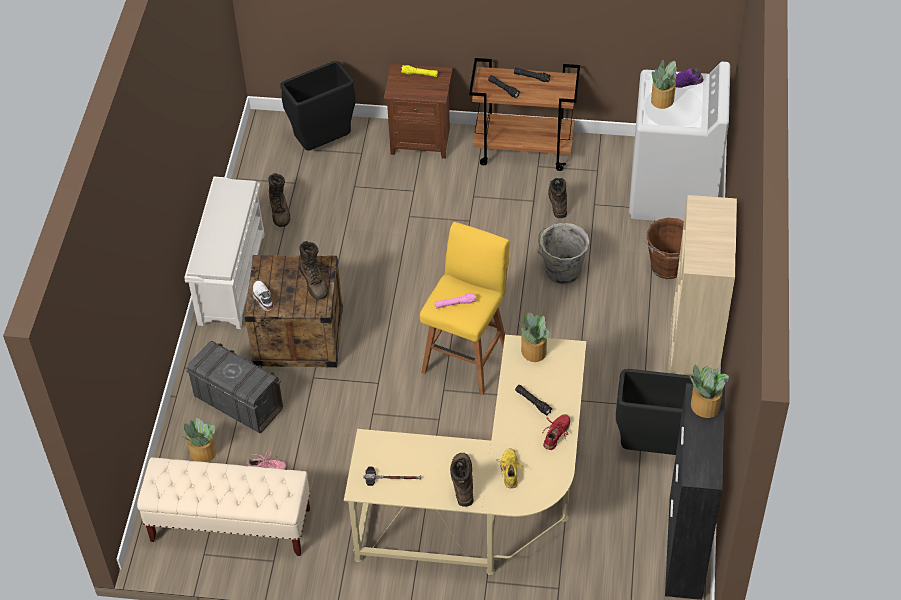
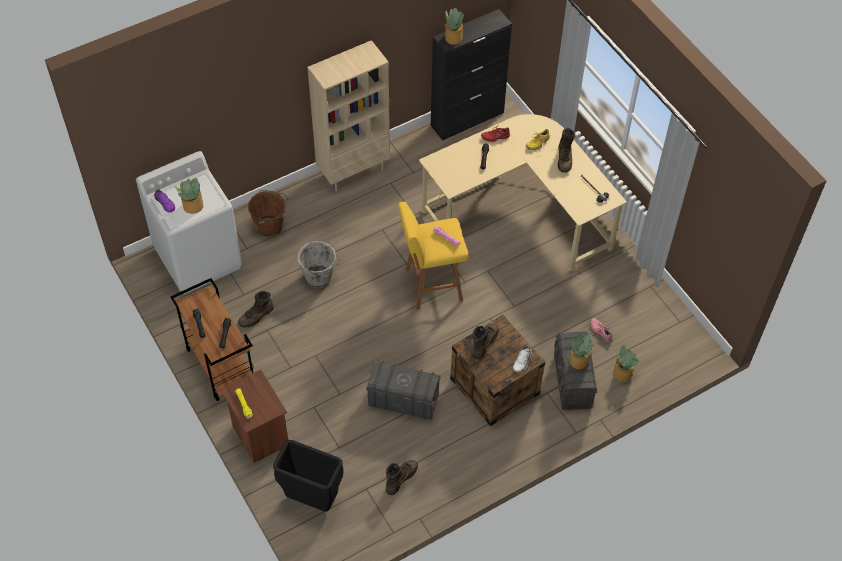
camera: 130 degrees left, 5 degrees up
(230, 525) = (651, 323): beige bench -> none
(231, 278) = (484, 462): white shoe rack -> none
(355, 257) = (403, 400): none -> grey storage box
(462, 482) = (564, 158): brown boot -> brown boot turned 45 degrees counterclockwise
(533, 352) = (448, 178): potted plant -> potted plant (579, 360)
(651, 449) = (417, 164): black trash can -> none

